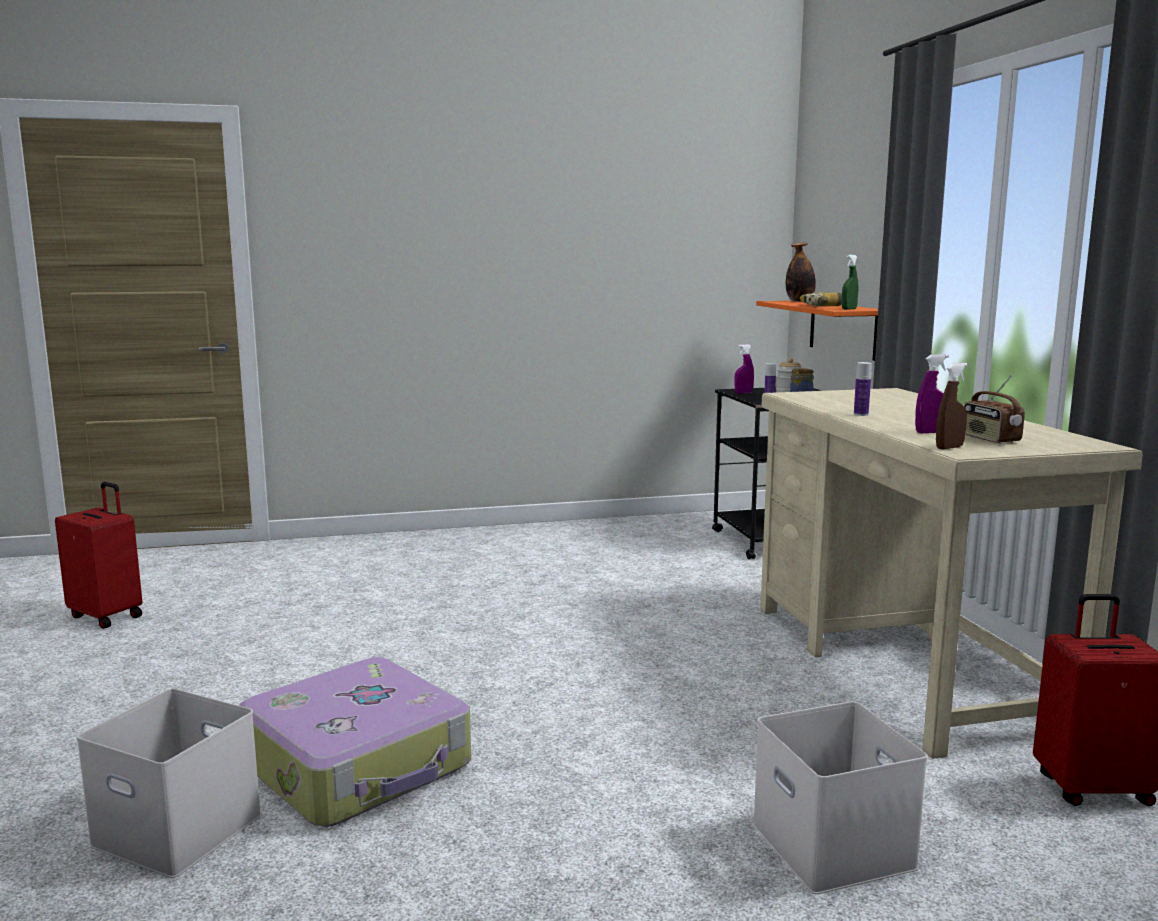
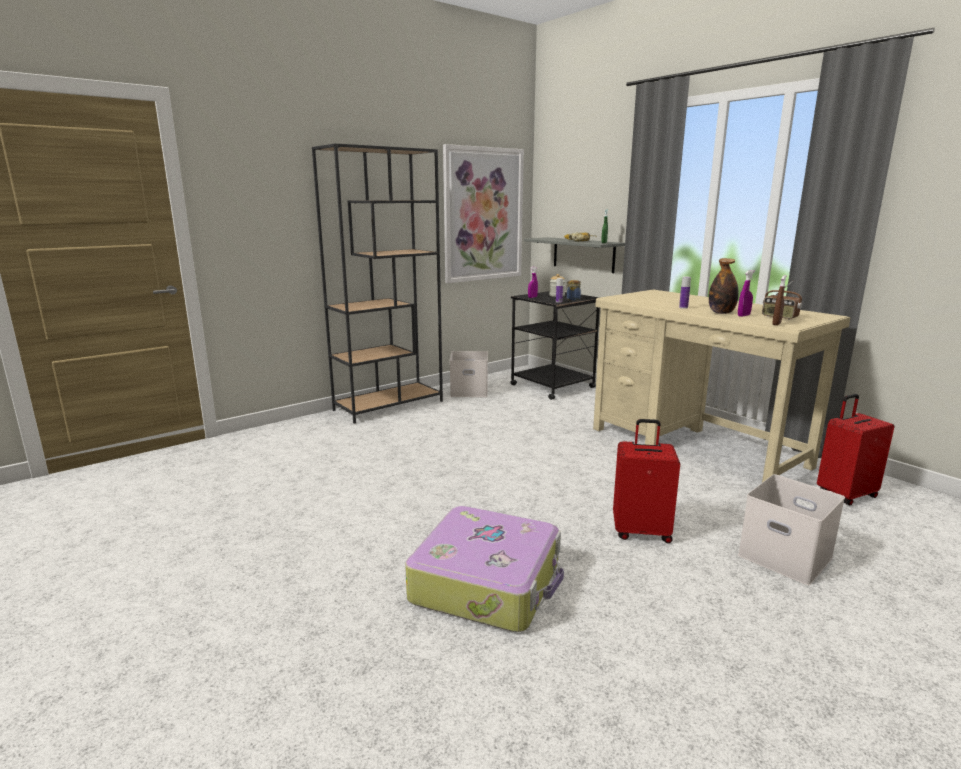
camera: 25 degrees left, 5 degrees up
(108, 616) = (154, 519): red suitcase -> red suitcase (641, 531)
(181, 829) = (426, 664): white storage box -> white storage box (470, 391)
(506, 534) = (389, 405): none -> bookcase
(695, 263) = (483, 215): none -> picture
(800, 301) = (550, 238): bottle -> bottle (721, 313)
(843, 329) = (583, 254): orange shelf -> grey shelf

